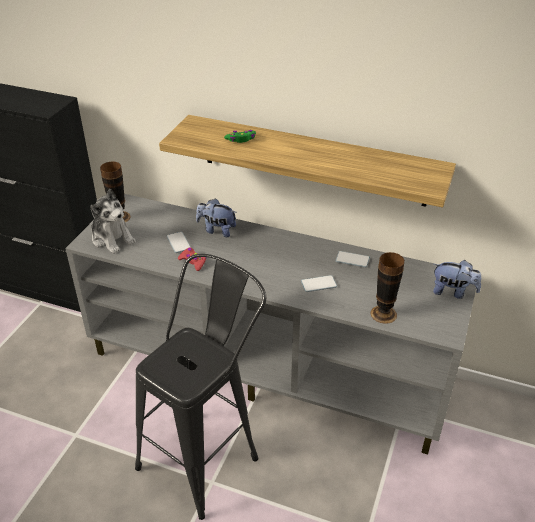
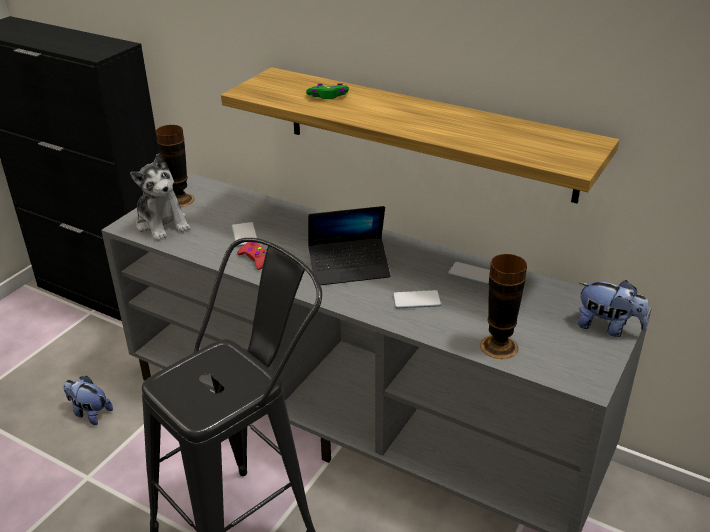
camera: 10 degrees right, 5 degrees down
(217, 230) = (299, 224): plush toy -> plush toy (90, 413)
(264, 263) = (349, 268): none -> laptop

